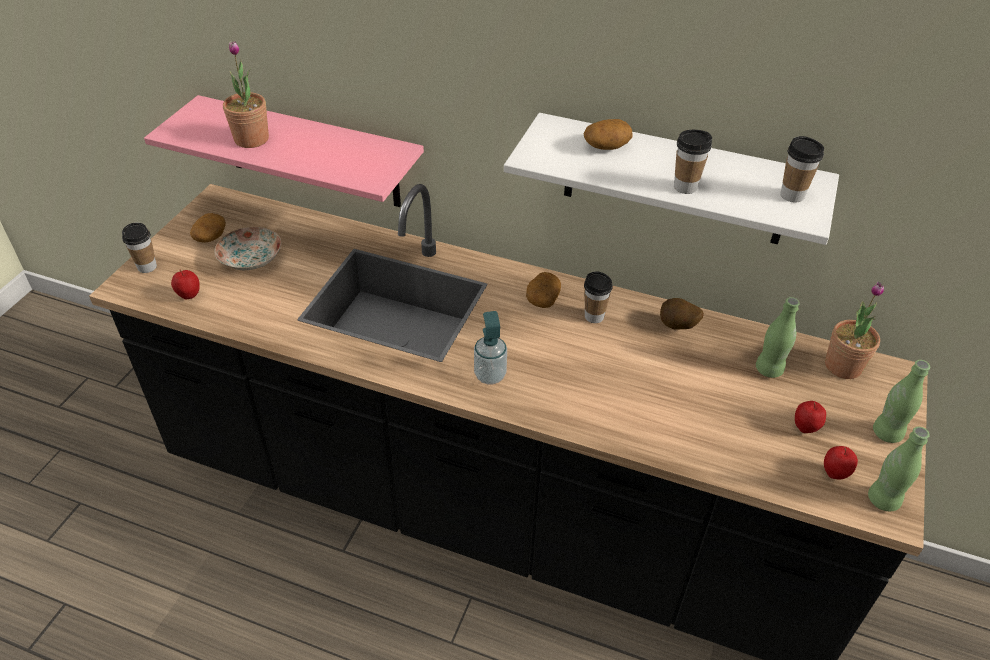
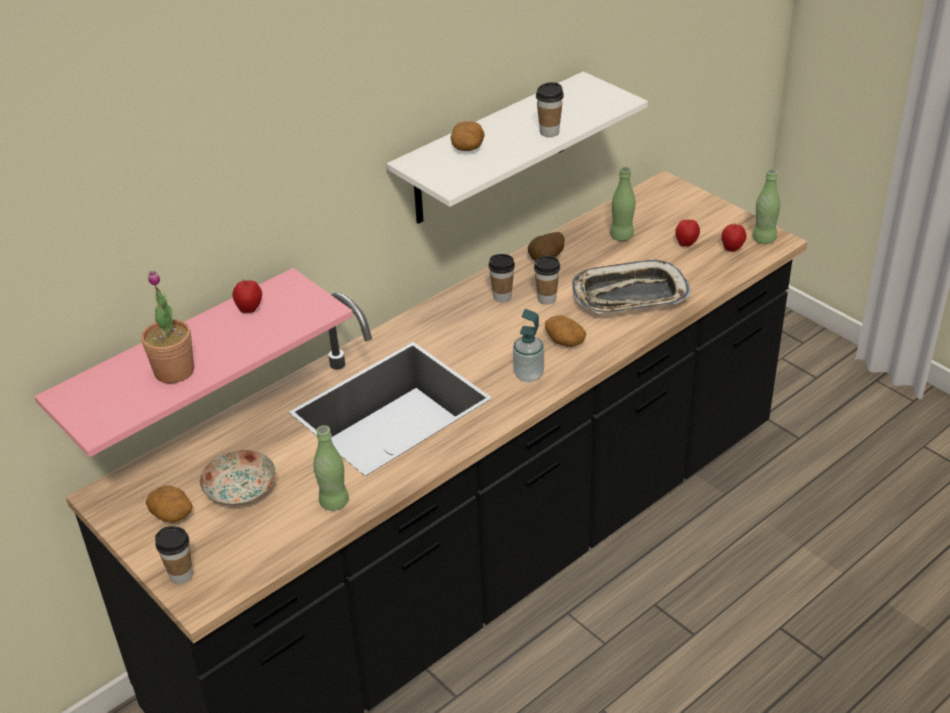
camera: 60 degrees left, 5 degrees down
(189, 296) = (263, 548): apple -> apple (250, 310)
(542, 298) = (458, 317): potato -> potato (564, 340)
(670, 410) = (629, 296): none -> tray
(792, 195) = (593, 96): cup -> cup (547, 299)
(843, 366) = (641, 203): potted plant -> none
(887, 433) = (711, 213): green bottle -> green bottle (334, 502)

